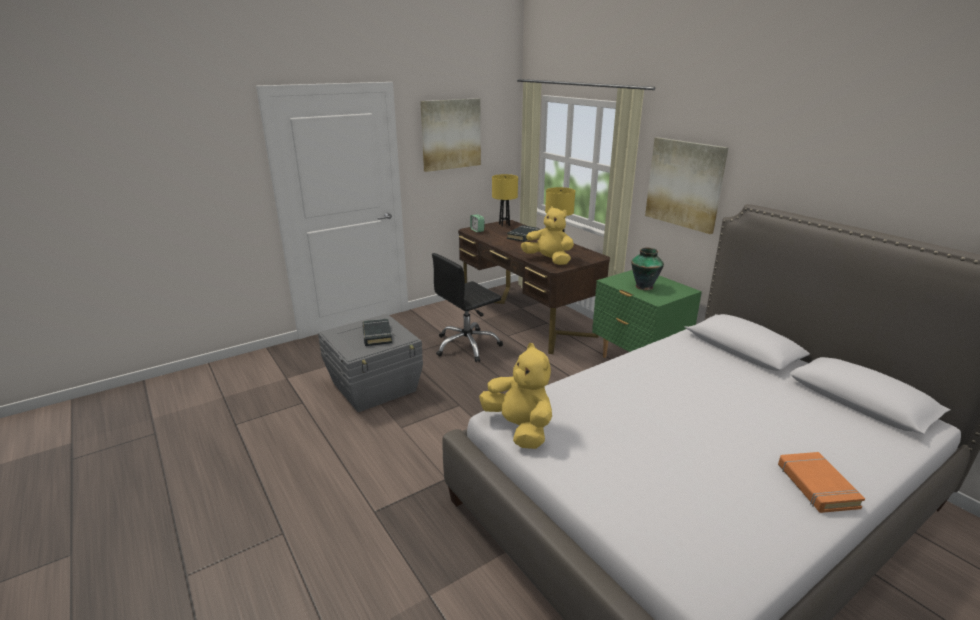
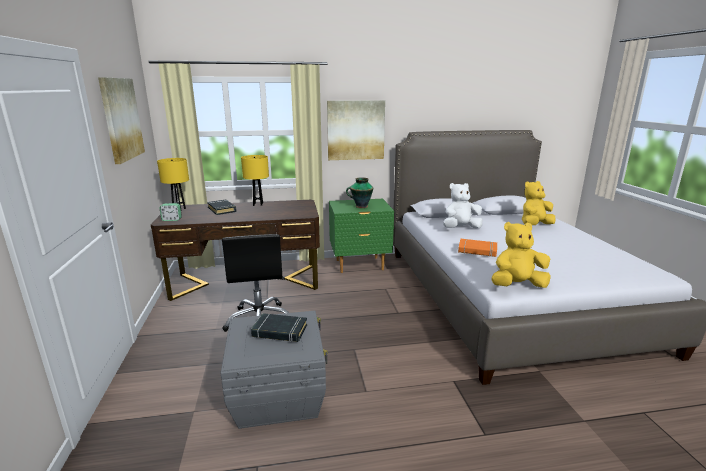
camera: 65 degrees left, 5 degrees down
(548, 260) = (290, 213): yellow plush toy -> yellow plush toy (535, 225)
(689, 368) = (460, 228): none -> white plush toy
(816, 486) = (576, 236): orange book -> orange book (477, 250)

